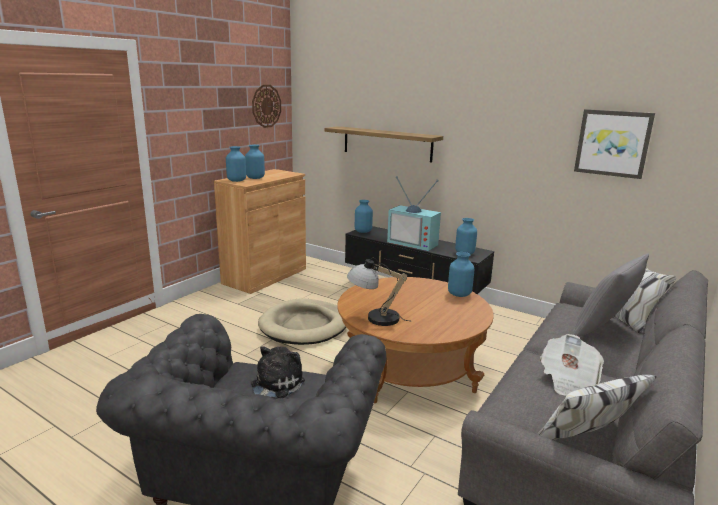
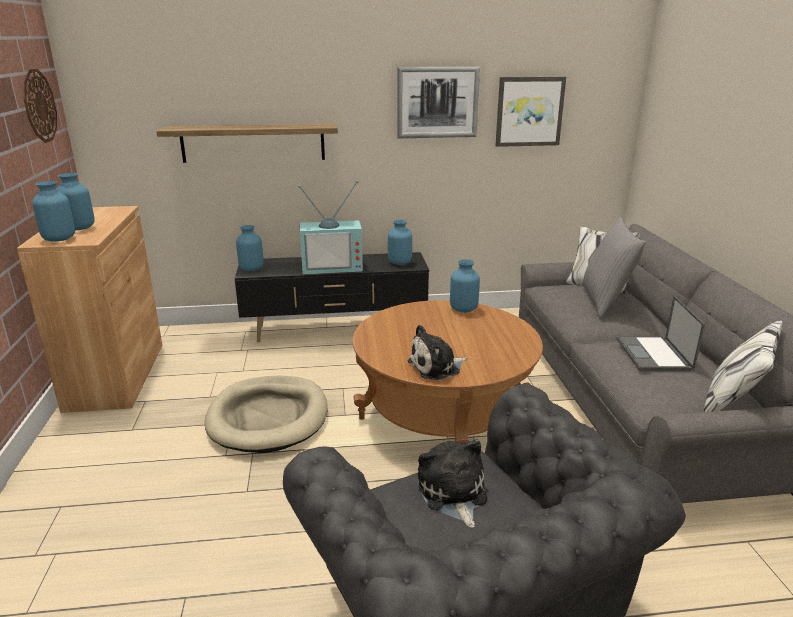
camera: 40 degrees left, 5 degrees up
(374, 318) = (437, 367): table lamp -> plush toy
(524, 127) = (437, 102): none -> picture
(568, 380) = (654, 355): newspaper -> laptop

